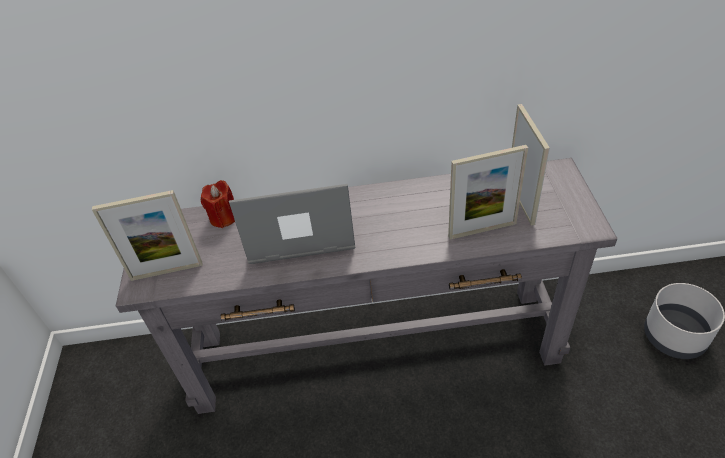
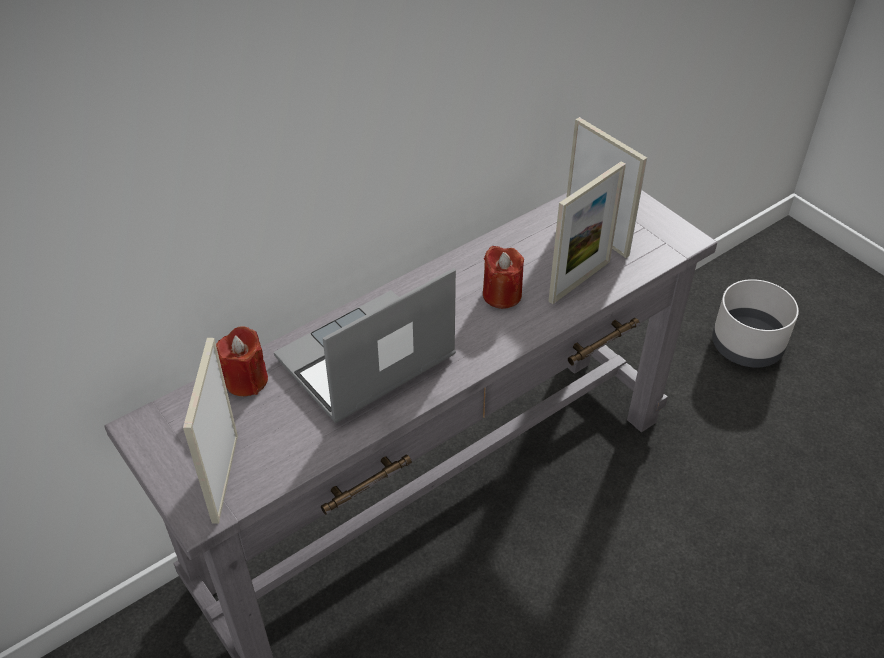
camera: 35 degrees left, 0 degrees up
(167, 271) = (225, 478): picture frame -> picture frame turned 135 degrees clockwise
(419, 220) = (502, 295): none -> red candle

